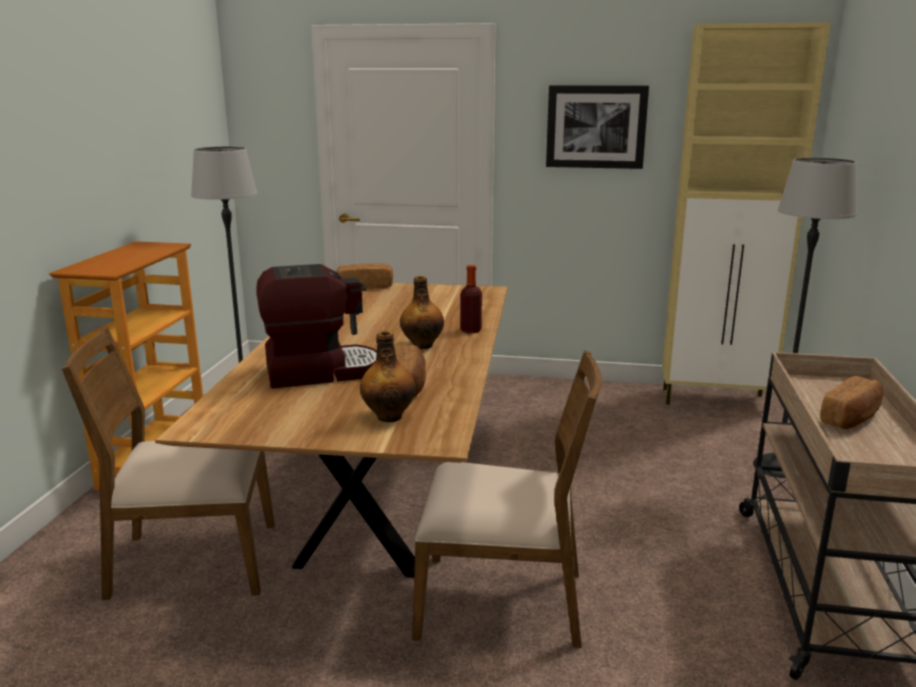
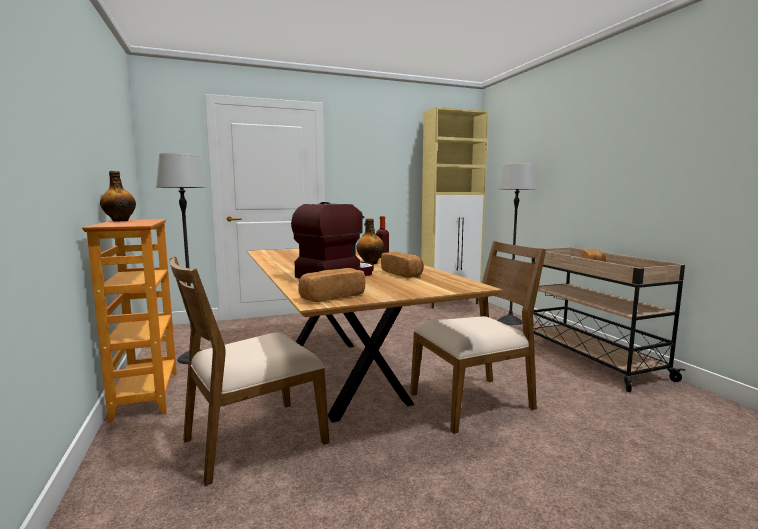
camera: 30 degrees left, 10 degrees down
(365, 286) = (277, 250): bread -> bread (332, 297)
(389, 416) = (423, 283): bottle -> bottle (120, 221)
(596, 127) = (379, 162): picture -> none

